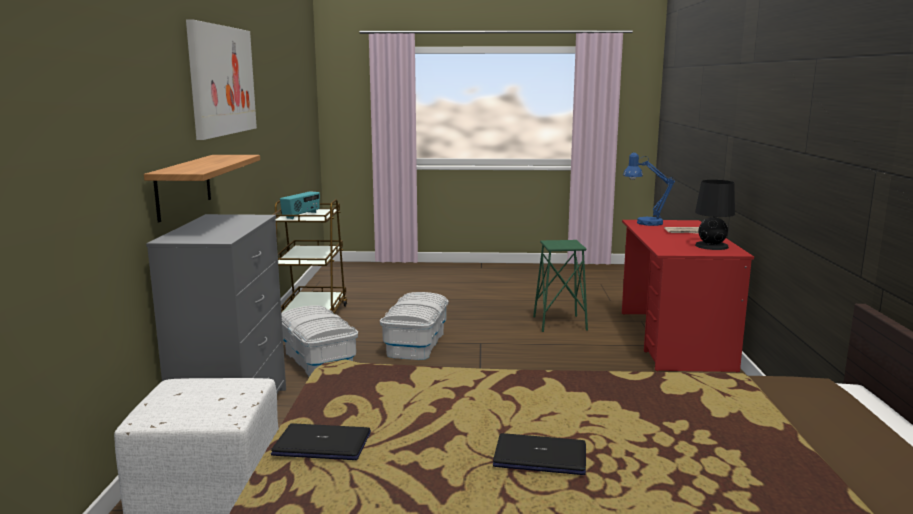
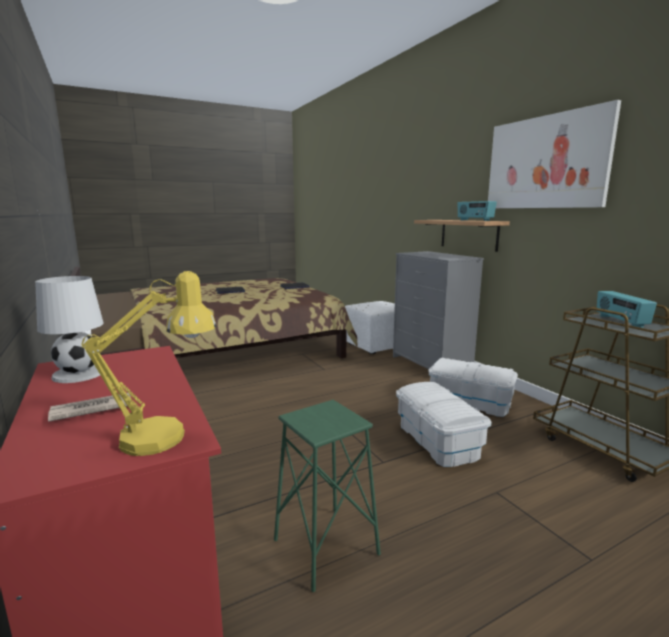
camera: 150 degrees right, 0 degrees up
(210, 159) = (474, 220): none -> radio
(643, 223) = (167, 437): blue table lamp -> yellow table lamp
(712, 246) = (78, 374): black table lamp -> white table lamp

